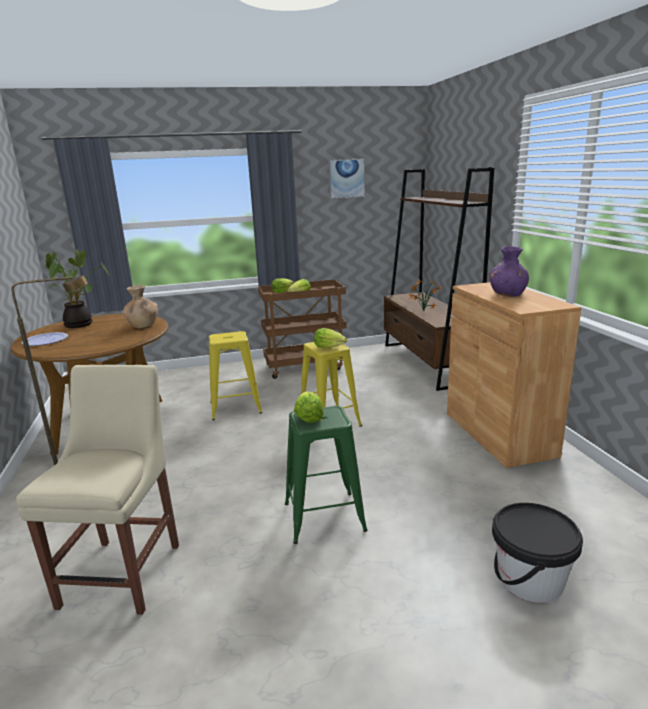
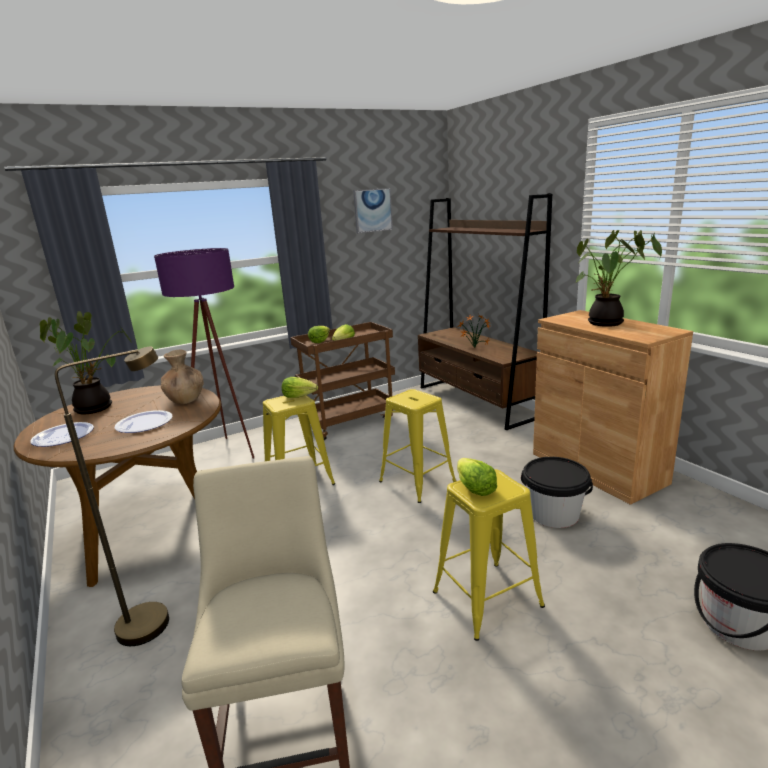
camera: 15 degrees left, 0 degrees up
(102, 338) = (144, 423): none -> plate
(195, 380) = (228, 455): none -> purple floor lamp
(324, 517) = (487, 599): green stool -> yellow stool
(329, 347) = (419, 399): lettuce -> lettuce (299, 396)
(428, 464) = (553, 514): none -> black bucket
(508, 294) = (606, 324): purple vase -> potted plant

